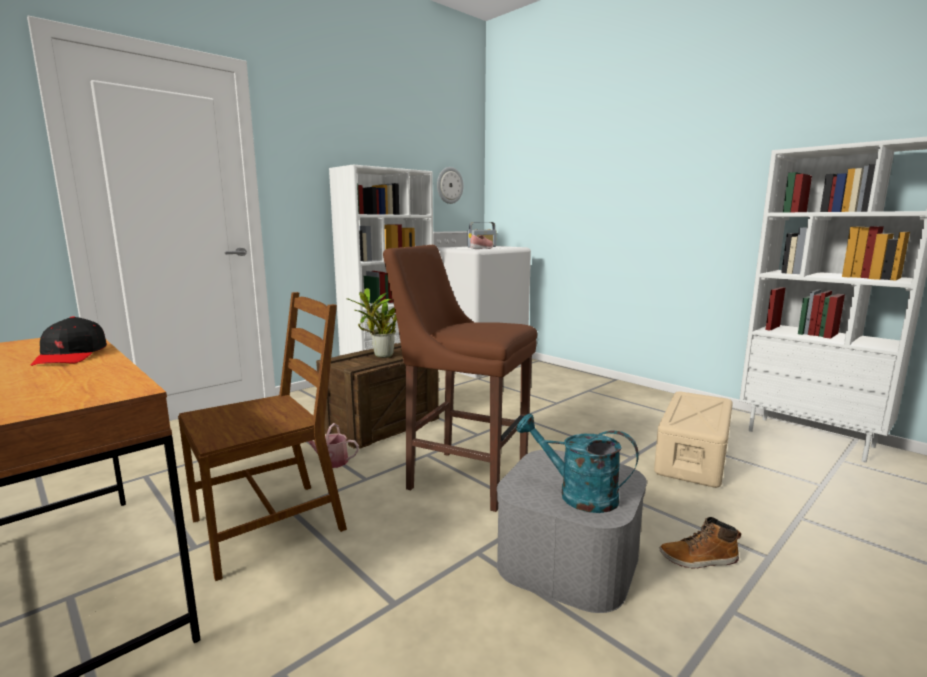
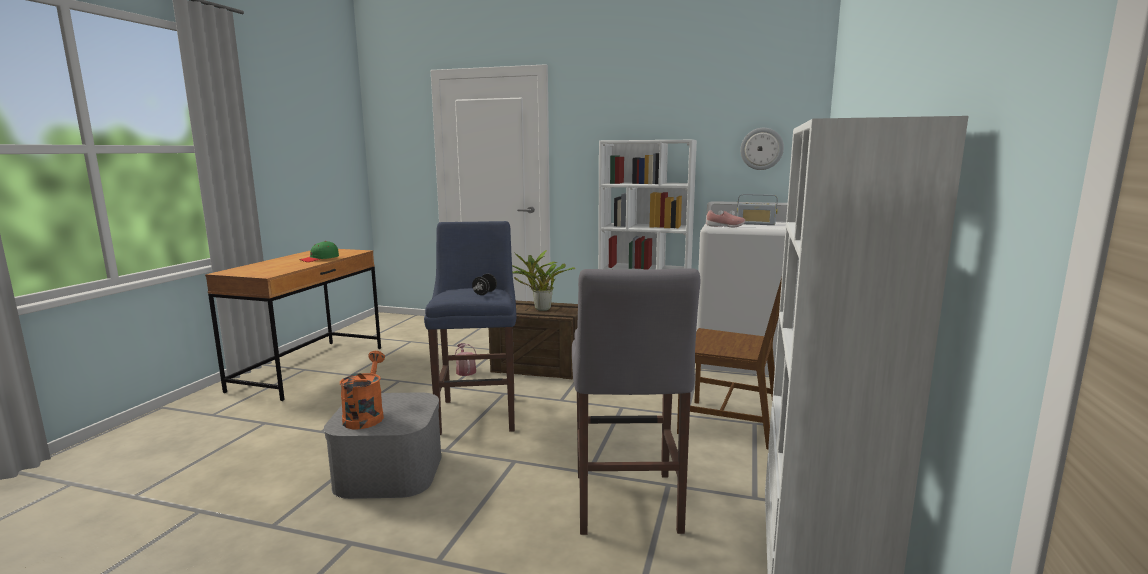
camera: 60 degrees right, 0 degrees up
(71, 355) = (320, 259): black cap -> green cap
(270, 525) = (380, 382): brown chair -> brown chair (730, 424)
(462, 477) = (479, 413): brown stool -> blue stool
(494, 324) = (485, 293): none -> black dumbbell
(577, 495) = (365, 416): turquoise watering can -> orange watering can
(692, 457) = (626, 506): beige storage box -> grey stool
(699, 559) = (415, 524): boot -> none

